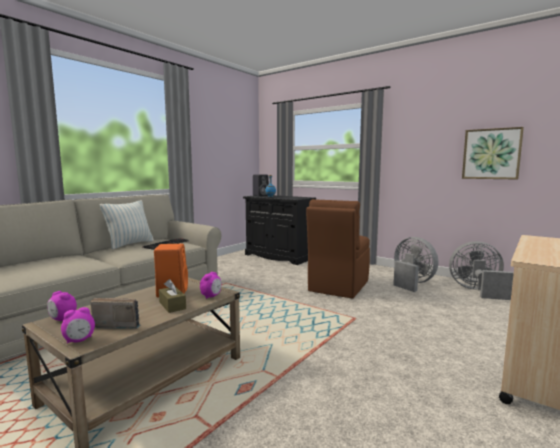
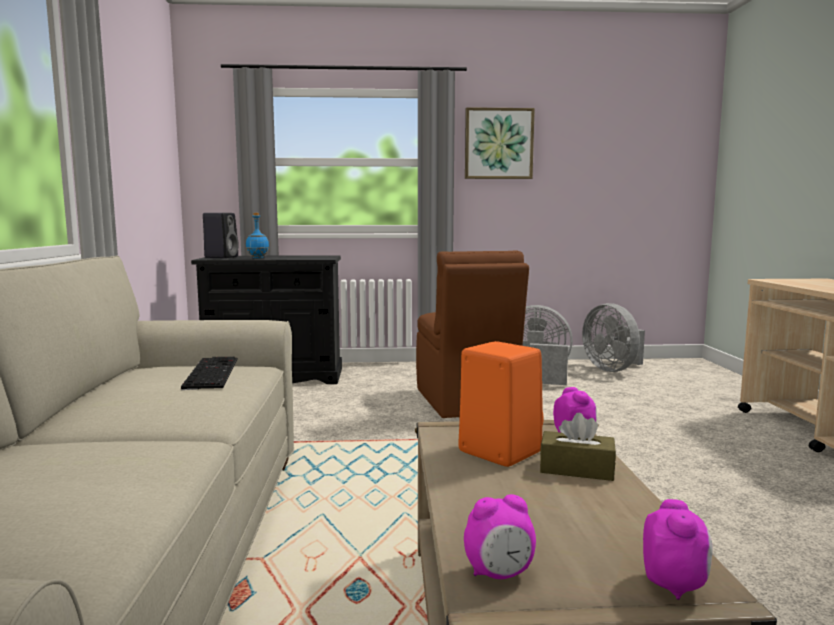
camera: 40 degrees left, 0 degrees up
(118, 324) = (619, 530): radio -> none
(130, 244) = (115, 390): pillow -> none
(477, 291) = (613, 369): grey fan -> grey fan turned 90 degrees counterclockwise
(491, 154) = (602, 182): picture -> picture (498, 144)

